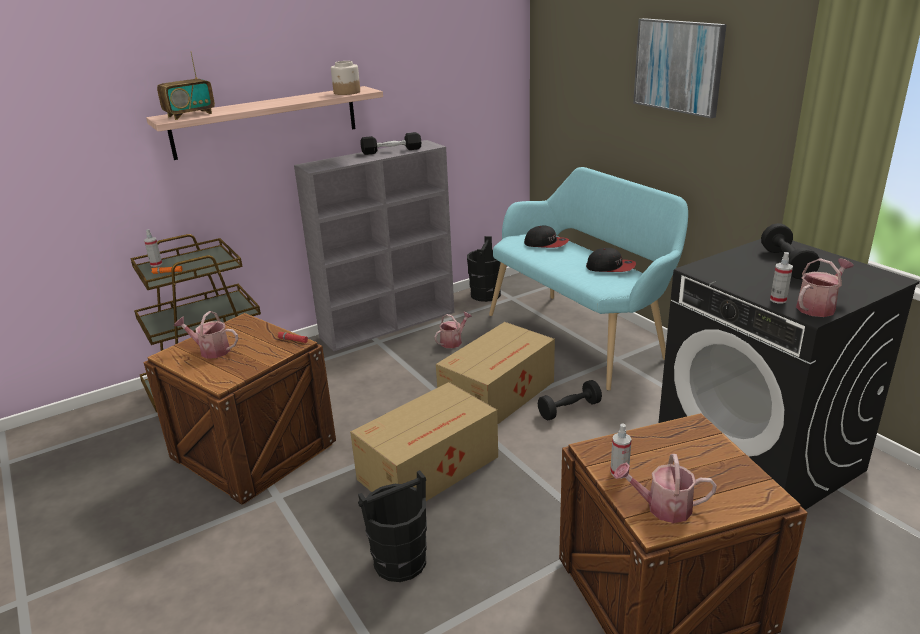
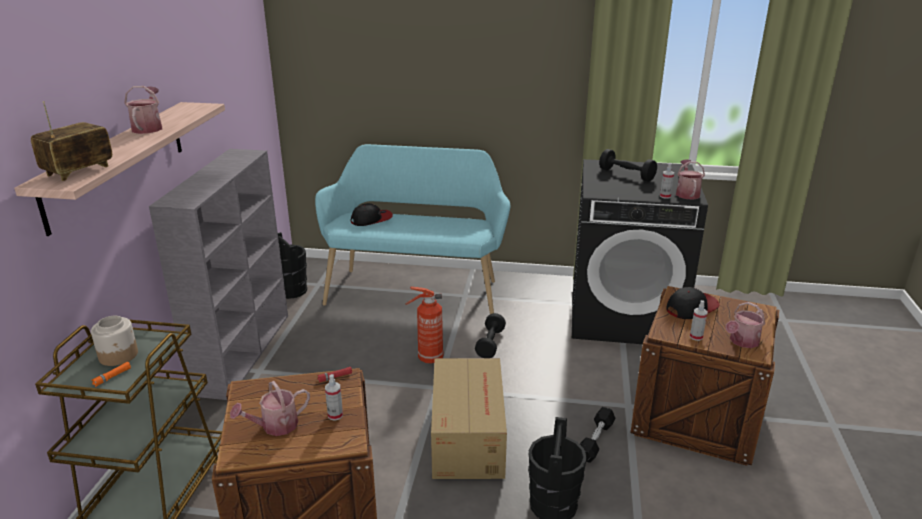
camera: 50 degrees left, 0 degrees up
(156, 264) = (72, 377): spray bottle -> spray bottle (335, 415)
(190, 115) = (78, 171): radio -> radio turned 150 degrees counterclockwise
(347, 92) = (190, 111): jar -> jar (119, 355)
(391, 151) = (223, 166): black dumbbell -> black dumbbell (595, 440)
(453, 341) = (328, 339): watering can -> watering can (148, 127)
(499, 394) = (428, 358): cardboard box -> fire extinguisher
(611, 267) = (450, 221): cap -> cap (691, 307)
(678, 66) = (461, 45): picture -> none

